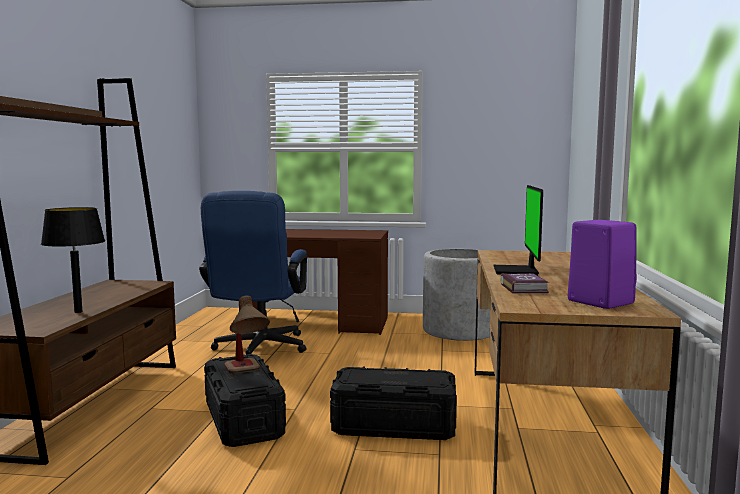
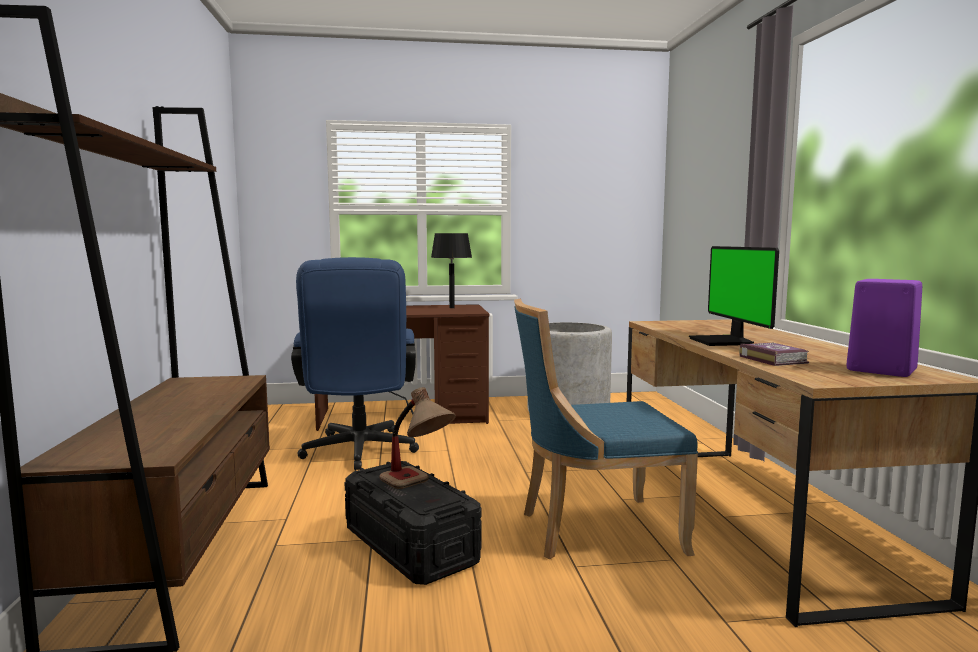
camera: 15 degrees left, 0 degrees up
(78, 312) = (183, 425): black table lamp -> black table lamp (451, 308)
(393, 425) = (594, 530): black storage box -> blue chair

